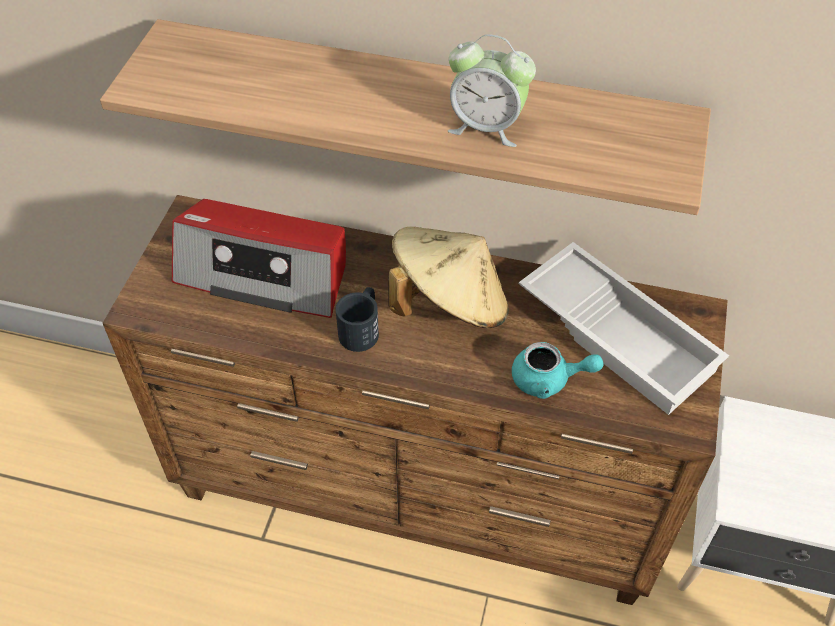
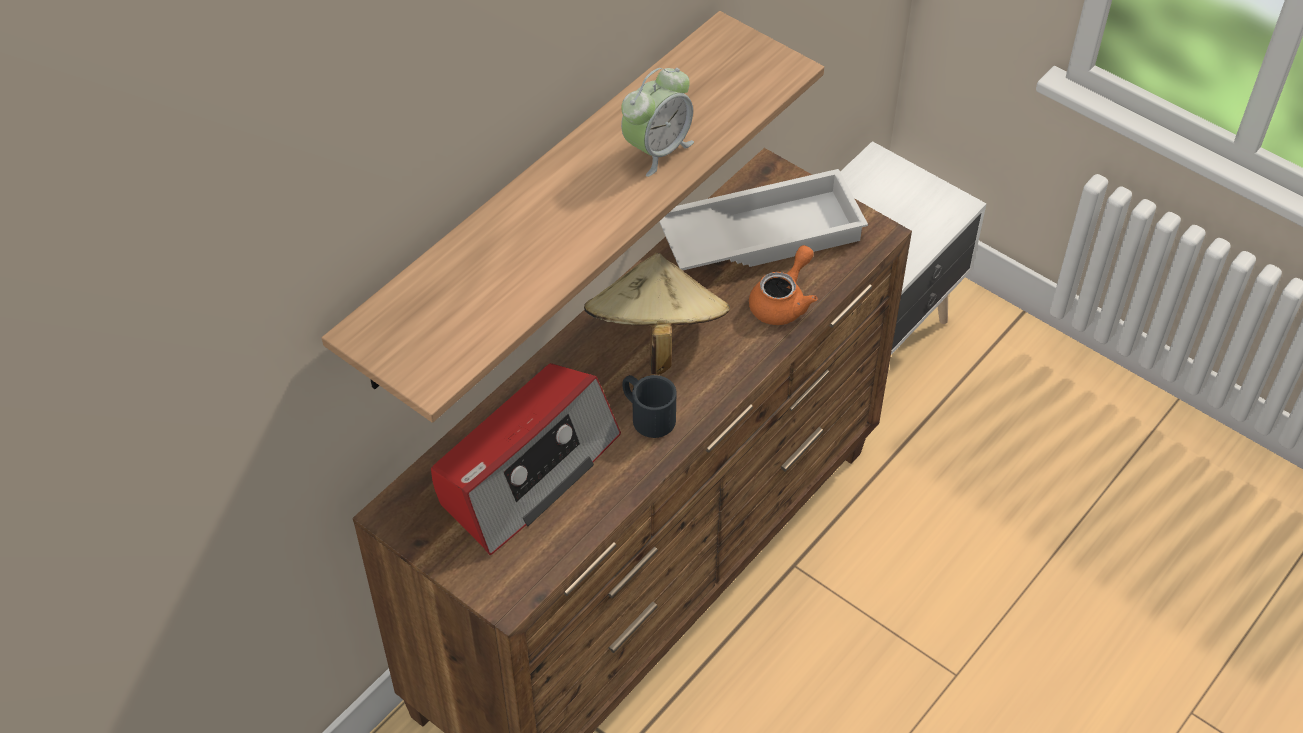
camera: 65 degrees left, 0 degrees up
(549, 380) = (783, 302): turquoise teapot -> orange teapot

